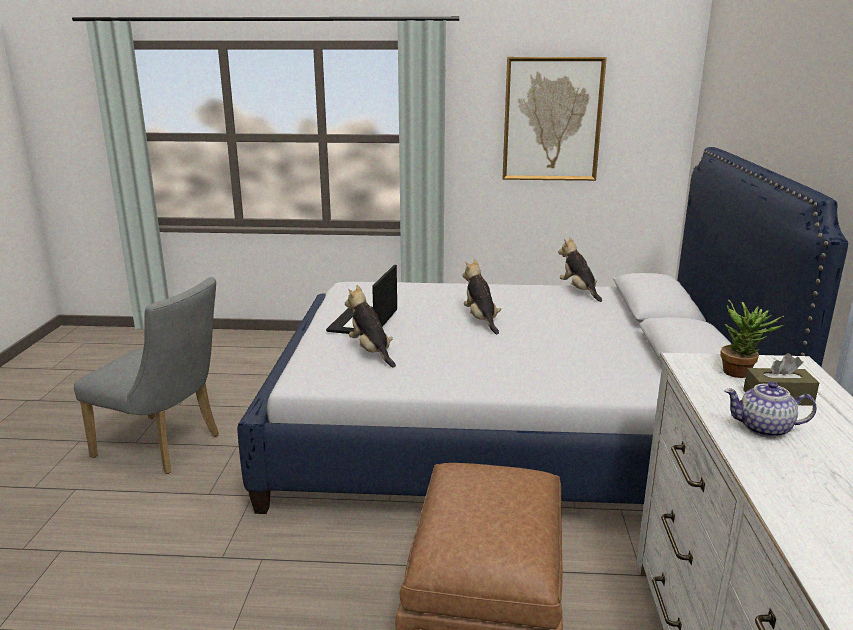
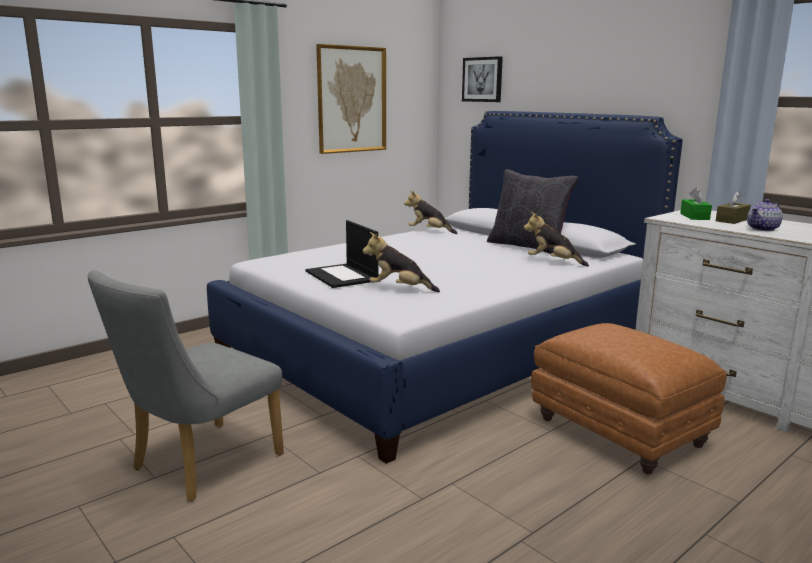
camera: 45 degrees left, 5 degrees down
(165, 447) = (198, 466): grey chair -> grey chair turned 150 degrees clockwise
(481, 320) = (417, 257): plush toy -> plush toy (553, 262)
(635, 343) = (528, 246): none -> black pillow
(723, 101) = (482, 79): none -> picture
(742, 373) = (694, 216): potted plant -> green tissue box

